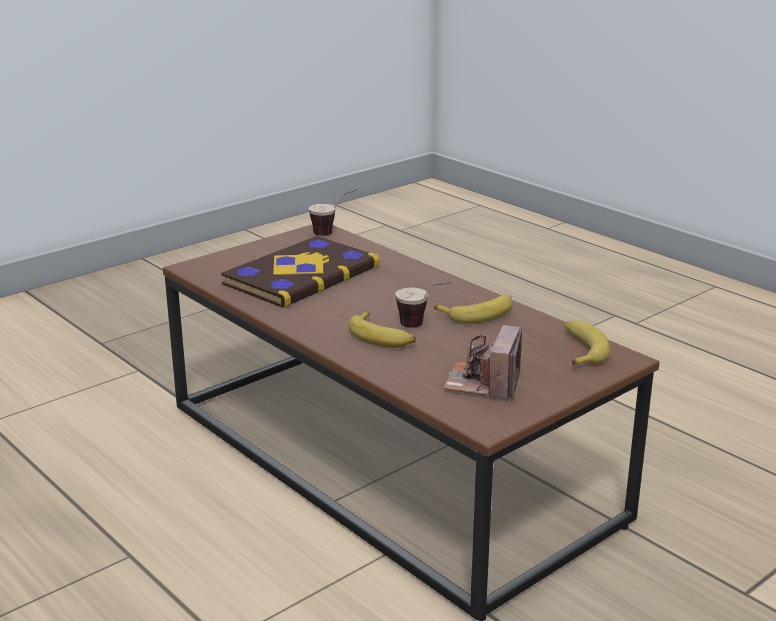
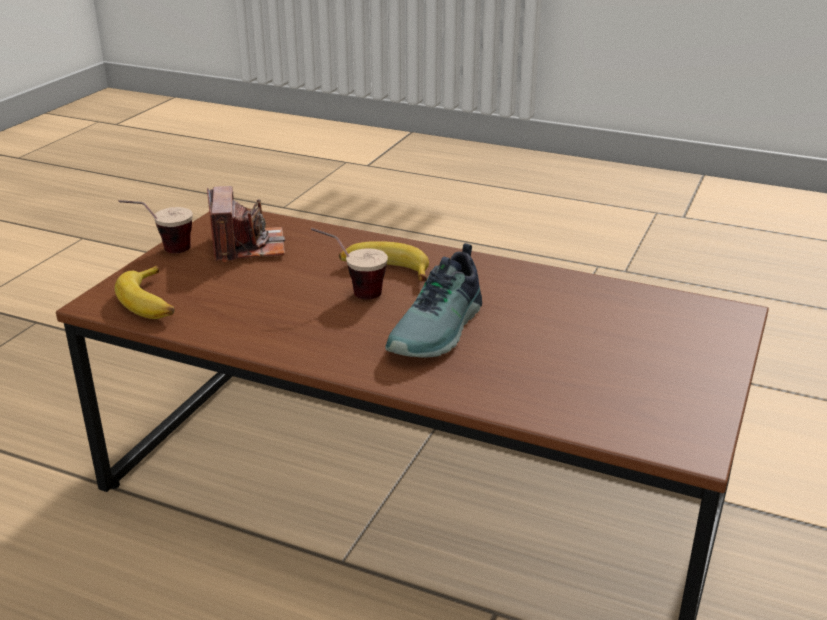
camera: 155 degrees right, 5 degrees up
(300, 275) = (581, 334): book -> none
(334, 233) = (658, 444): cup -> cup (162, 252)
(383, 293) = (441, 330): none -> shoe
(478, 314) = (294, 324): banana -> none

